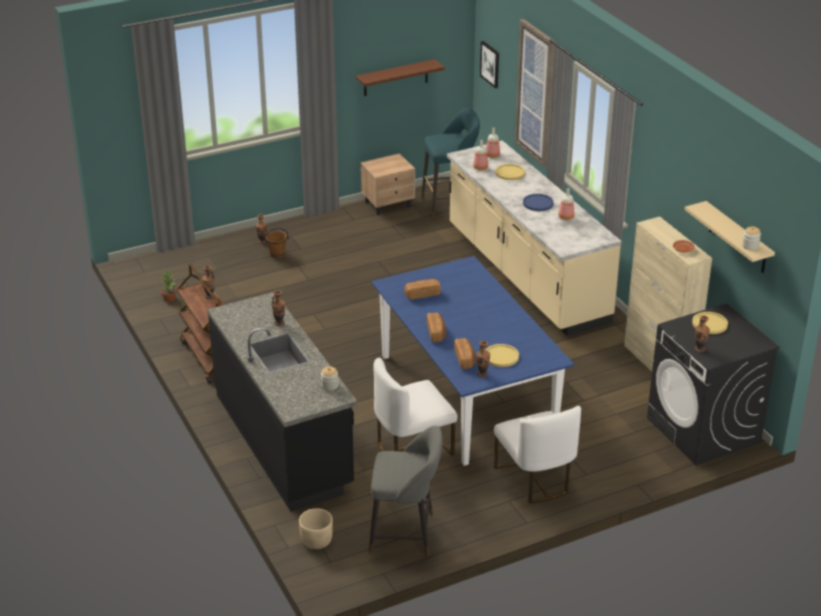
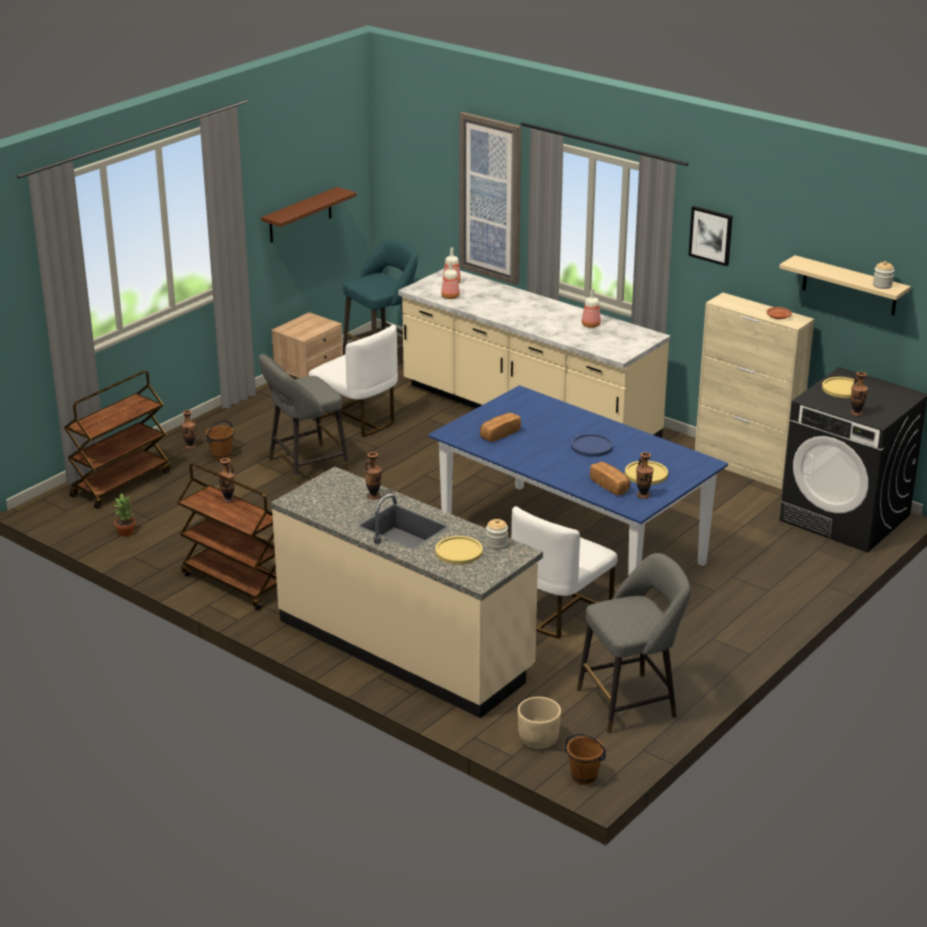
camera: 25 degrees left, 5 degrees down
(195, 259) = (121, 483): none -> brown cart
(284, 440) = (405, 646): black counter -> beige counter
(324, 580) = (583, 777): none -> brown bucket
(327, 277) = (304, 466): none -> grey stool
(436, 333) = (553, 468): bread -> none
(490, 64) = (405, 181): picture -> picture (711, 235)
(510, 173) = (488, 295): yellow plate -> yellow plate (459, 551)
(534, 479) = (719, 609): white chair -> white chair (357, 420)
(538, 203) = (547, 318): blue plate -> blue plate (591, 446)

